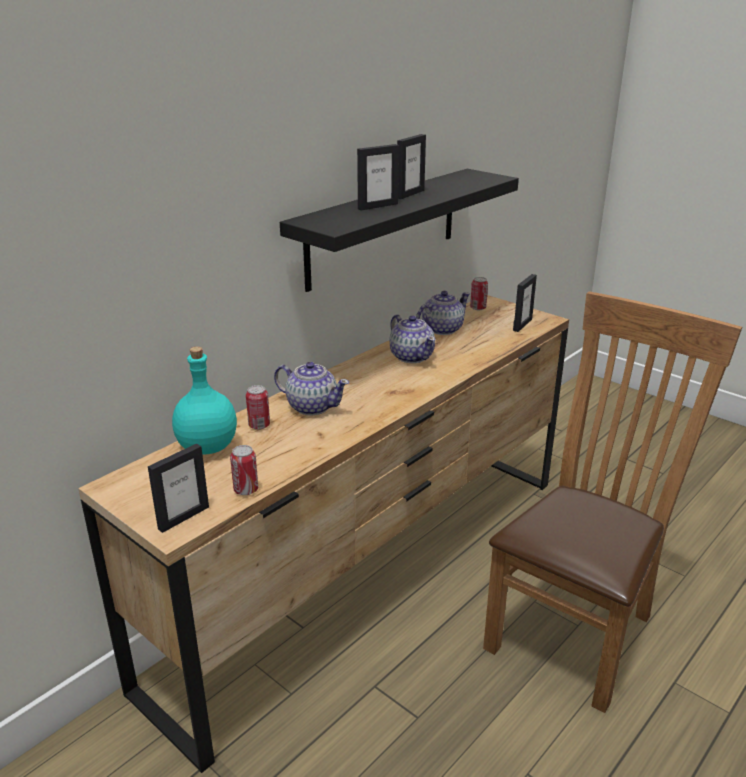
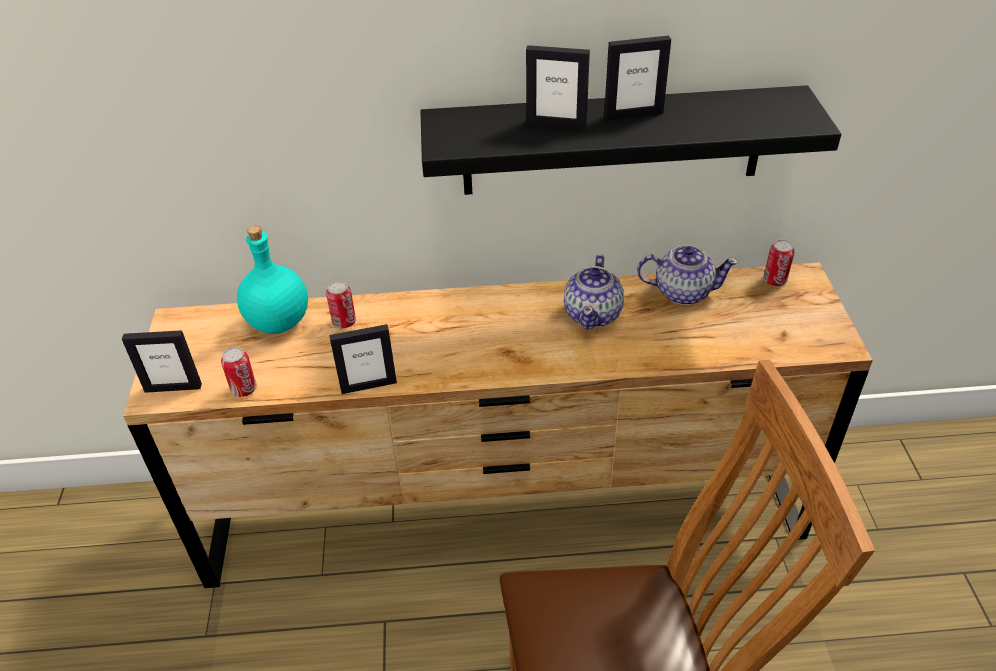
camera: 45 degrees right, 15 degrees up
(312, 406) = (413, 326): teapot -> none
(522, 325) = (791, 336): picture frame -> picture frame (368, 385)

